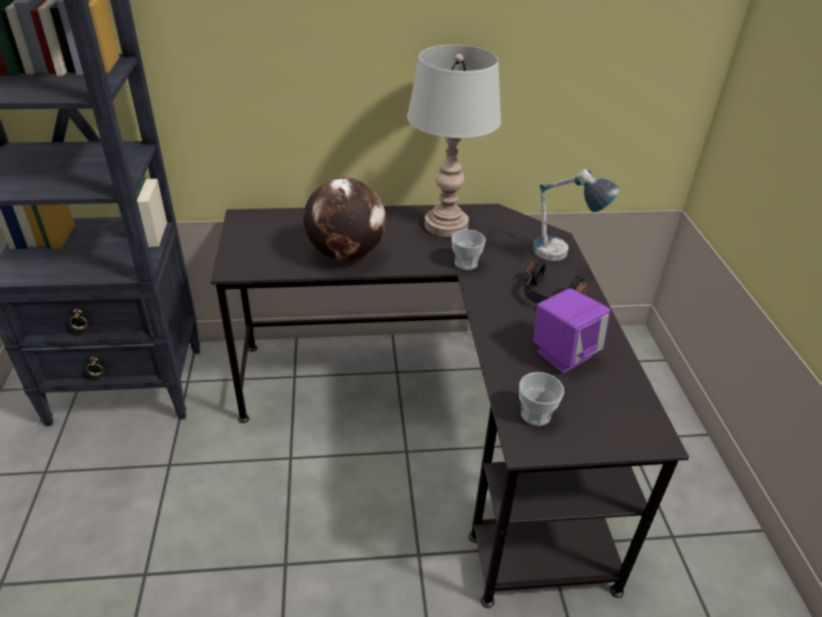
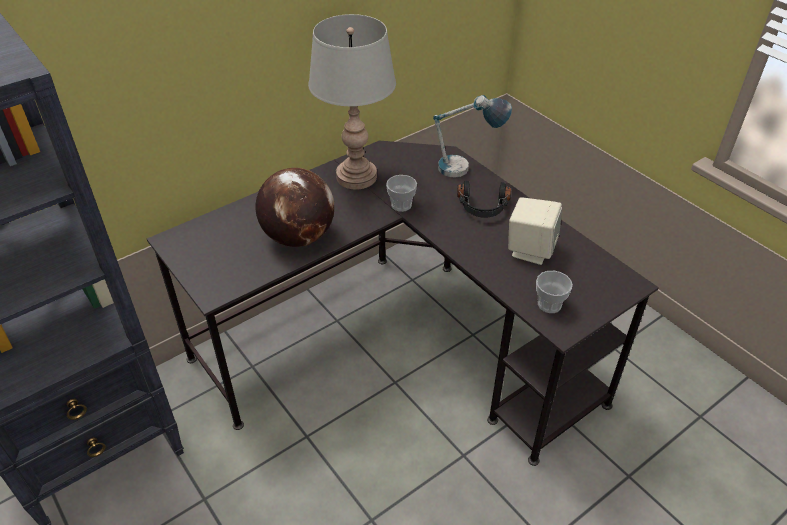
camera: 30 degrees left, 5 degrees up
(563, 354) = (530, 249): purple speaker -> beige speaker

